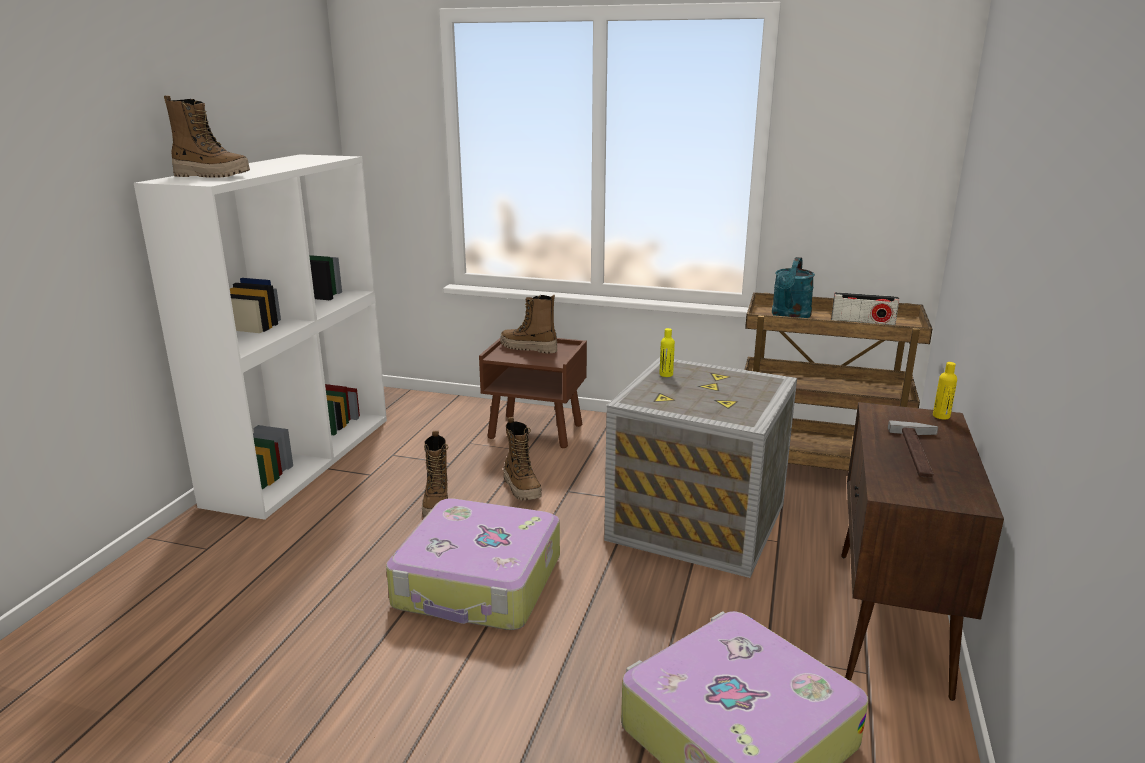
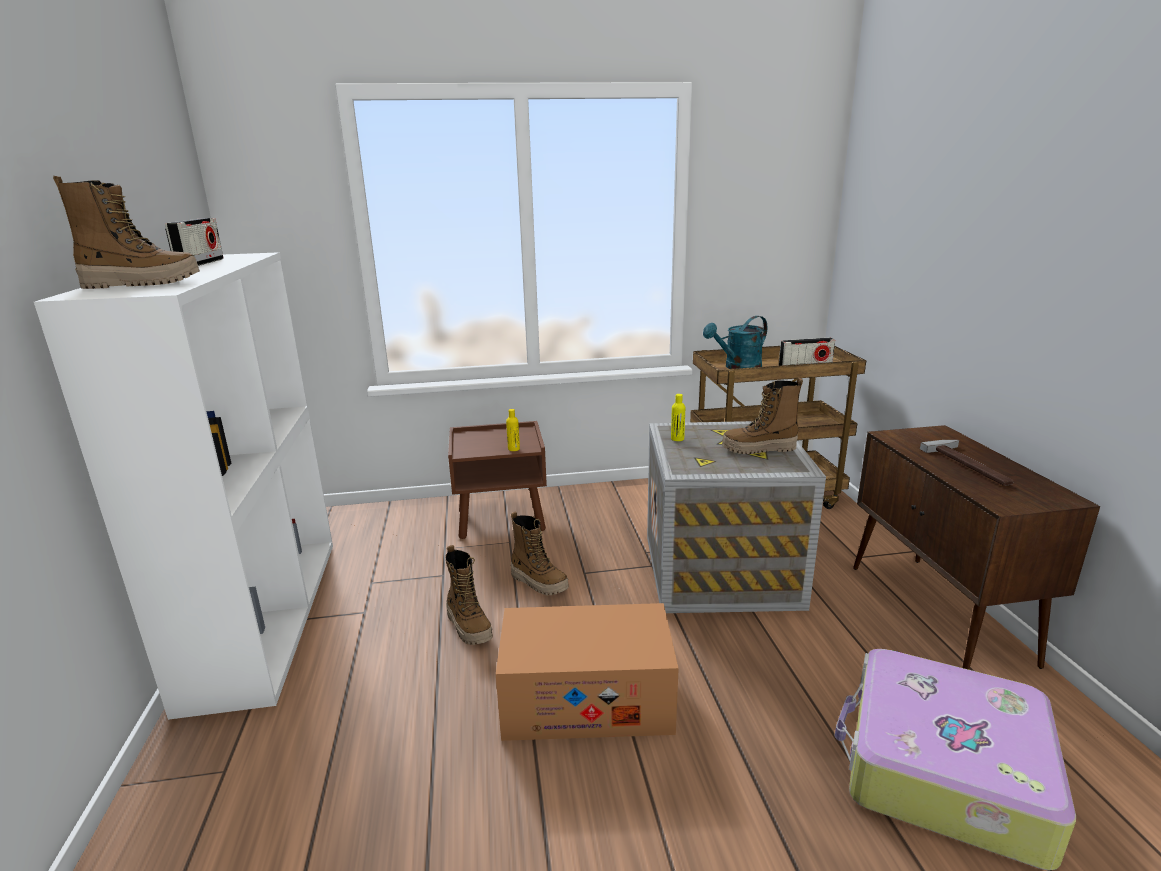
camera: 25 degrees left, 0 degrees up
(285, 162) = (200, 263): none -> radio
(479, 583) = (586, 699): suitcase -> cardboard box
(528, 348) = (487, 438): boot -> boot (759, 449)
(790, 316) = (738, 367): turquoise watering can -> turquoise watering can turned 60 degrees clockwise
(941, 416) = (937, 431): yellow bottle -> yellow bottle (514, 449)

